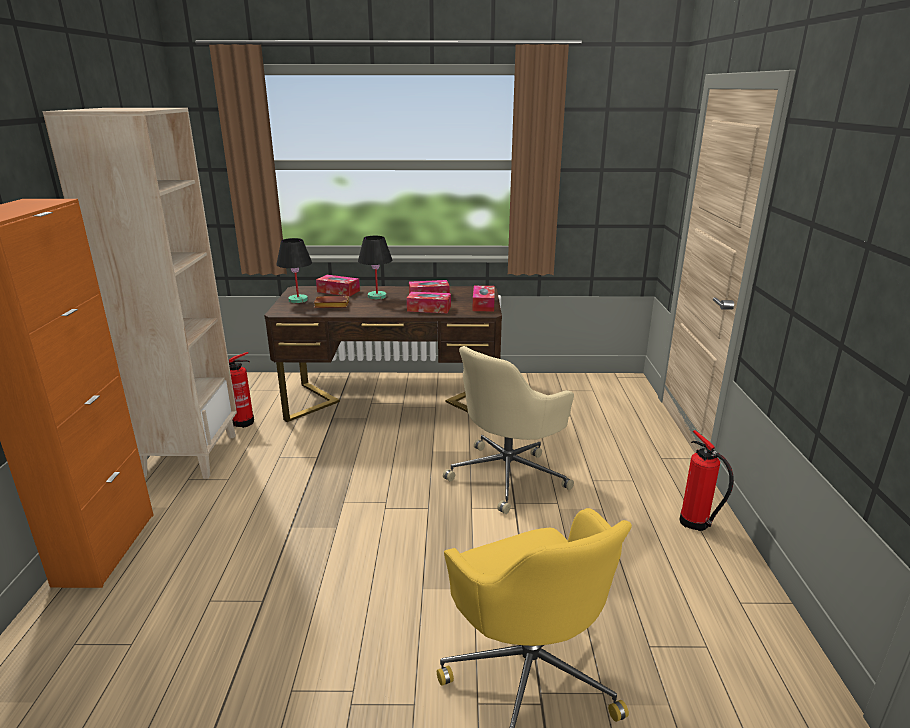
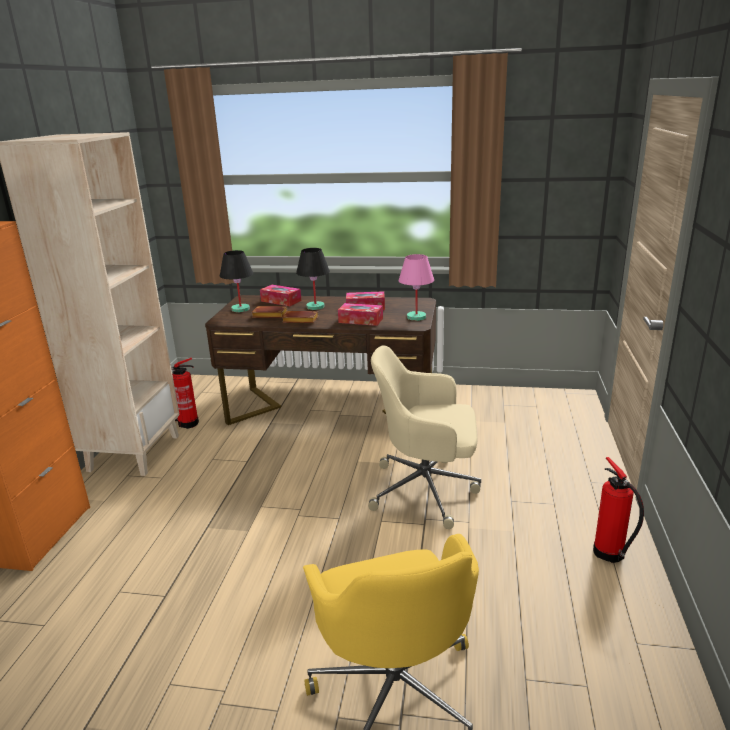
camera: 10 degrees right, 0 degrees up
(365, 310) = (299, 320): none -> brown book
(483, 304) = (416, 317): tissue box -> pink table lamp
(509, 475) = (426, 490): beige office chair -> beige office chair turned 45 degrees clockwise

